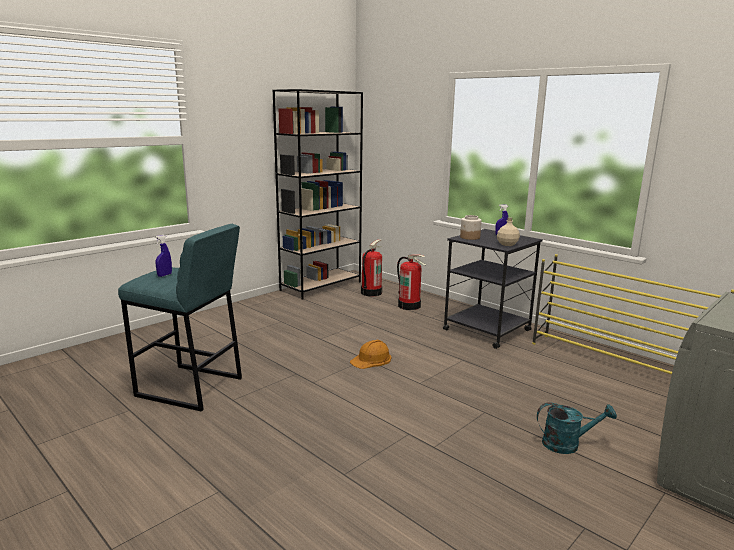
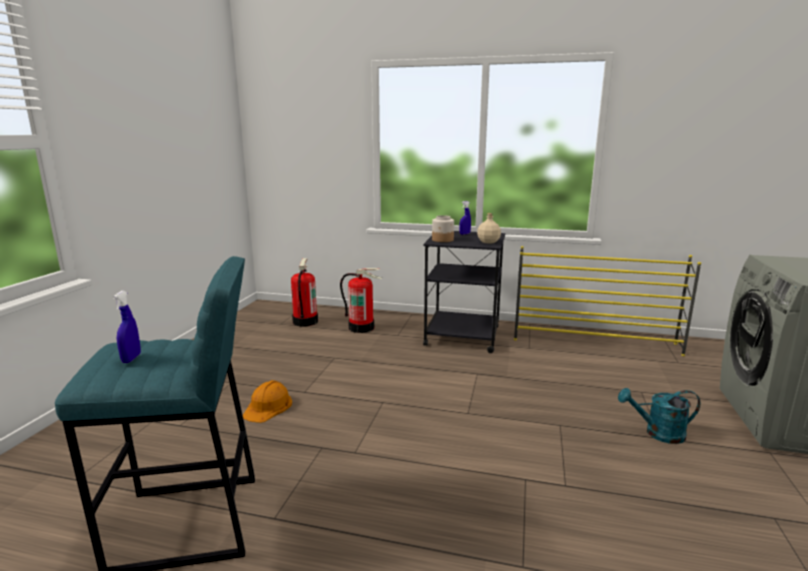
camera: 30 degrees left, 0 degrees up
(321, 286) = (237, 326): beige bookcase -> none
(371, 359) = (390, 401): orange hard hat -> orange hard hat (268, 407)
(567, 444) = (658, 433): turquoise watering can -> turquoise watering can turned 150 degrees counterclockwise

